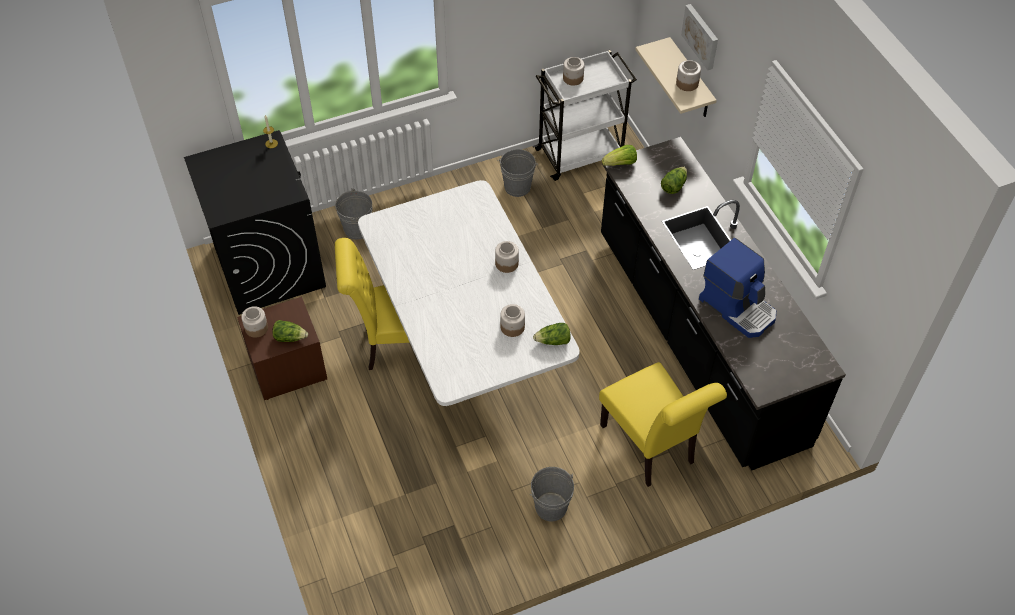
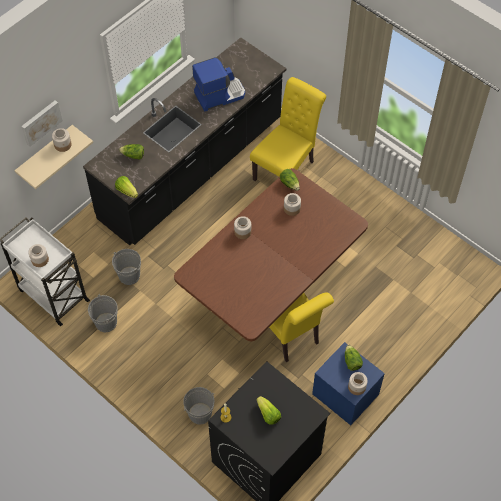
camera: 115 degrees left, 5 degrees up
(248, 177) = (268, 414): none -> lettuce
(287, 368) = (345, 394): brown nightstand -> blue nightstand
(467, 350) = (270, 291): white dining table -> brown dining table
(551, 507) = (354, 202): grey bucket -> grey bucket (129, 275)
(738, 307) = (219, 94): coffee machine -> coffee machine turned 45 degrees clockwise

